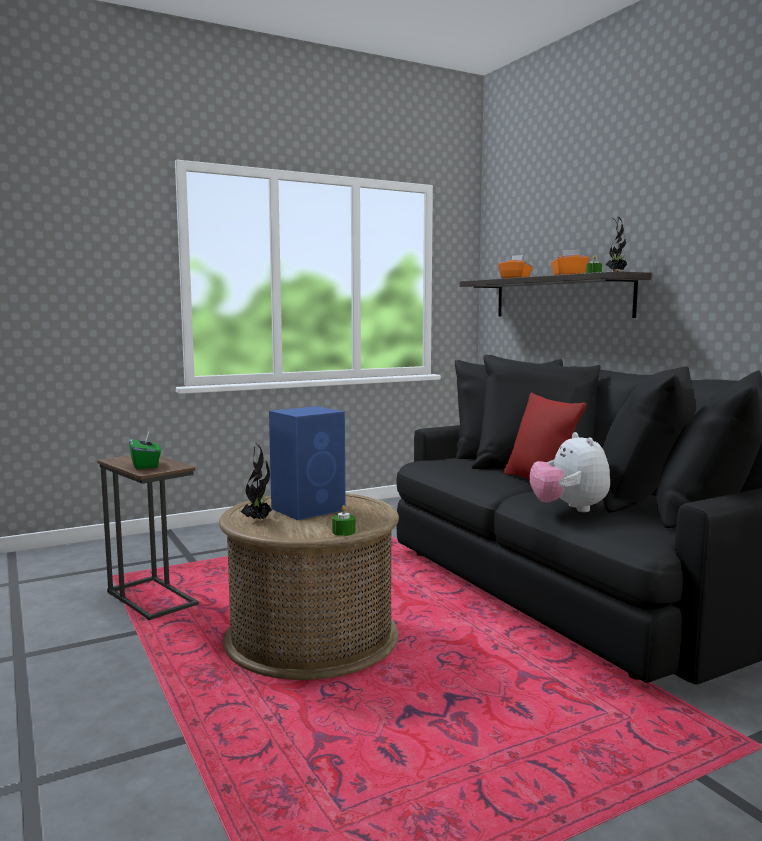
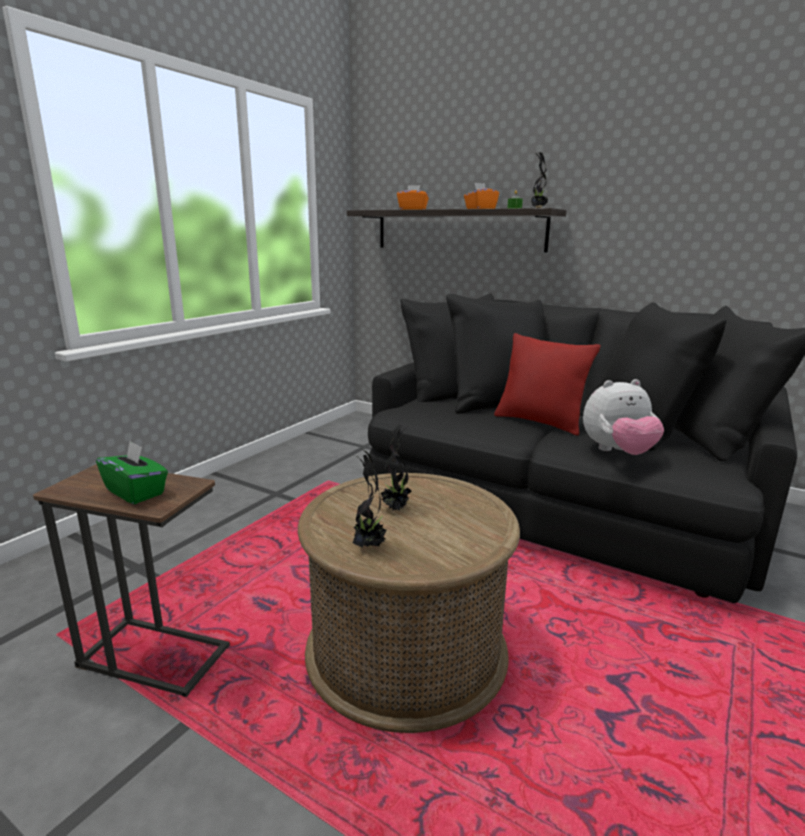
camera: 30 degrees left, 10 degrees up
(309, 509) = (396, 509): blue speaker -> potted plant
(343, 532) = (493, 540): green candle -> none
(569, 509) = (618, 452): plush toy -> plush toy turned 60 degrees counterclockwise

